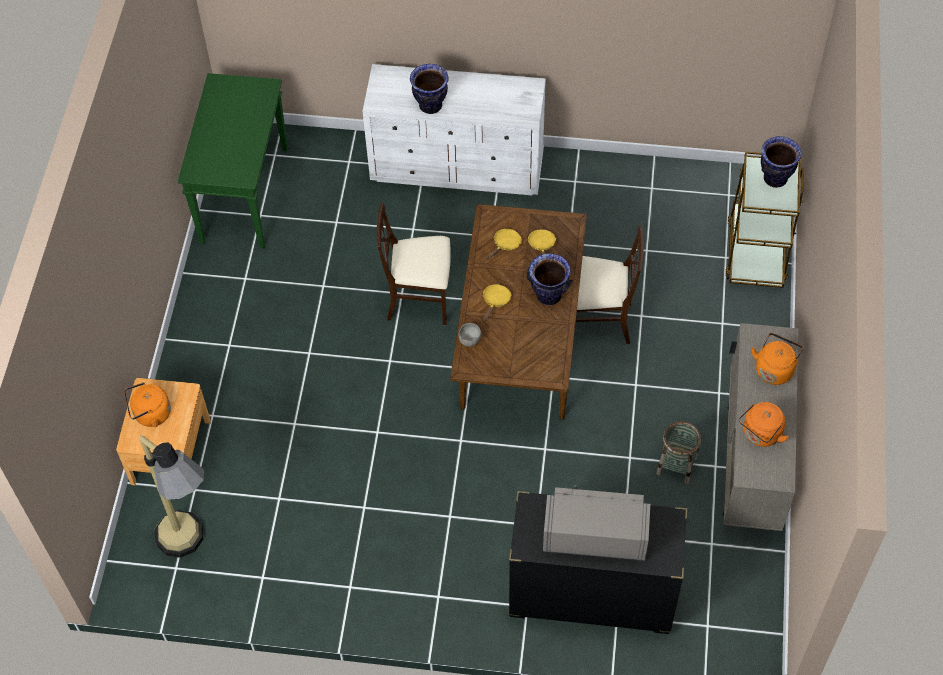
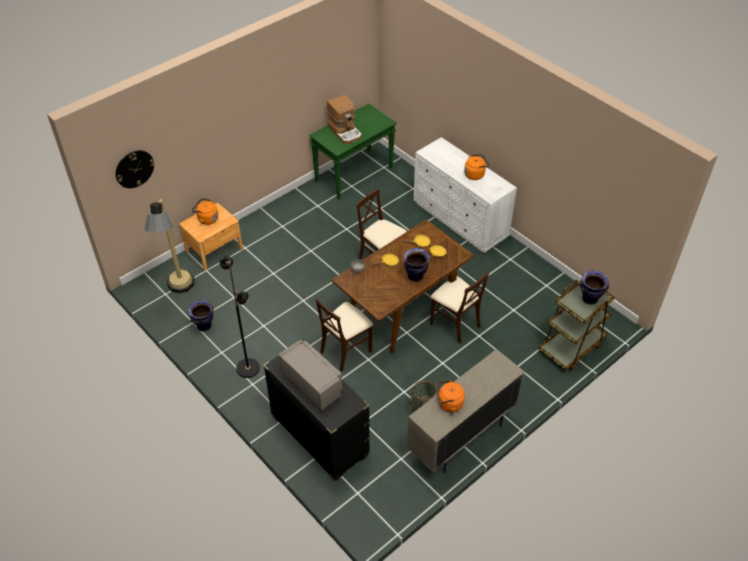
camera: 40 degrees right, 10 degrees down
(63, 419) = (134, 169): none -> wall clock
(225, 141) = (345, 131): none -> coffee machine
(408, 580) = (248, 368): none -> black floor lamp
(430, 106) = (448, 167): vase -> vase (204, 326)
(505, 459) = (346, 350): none -> beige chair
(774, 368) = (490, 380): orange kettle -> orange kettle (475, 174)

